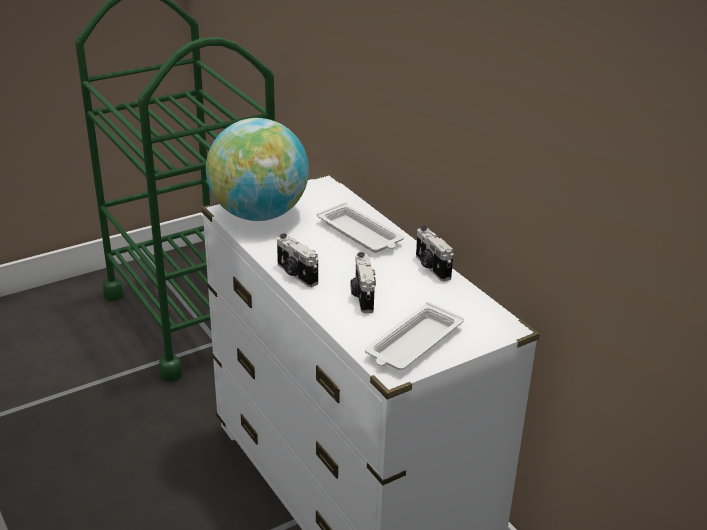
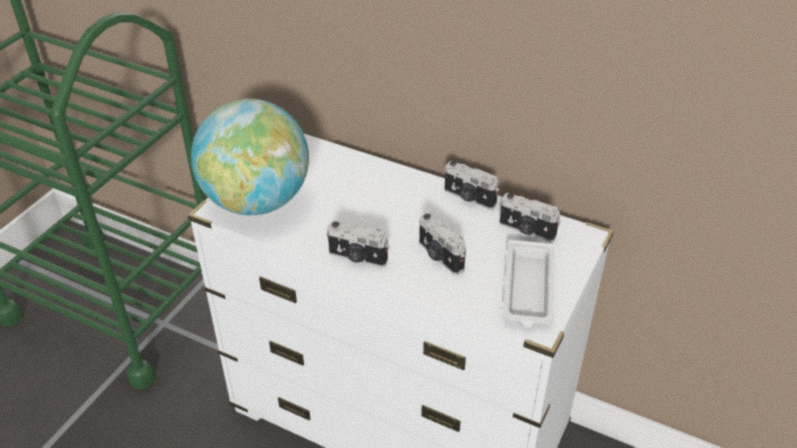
camera: 30 degrees left, 10 degrees up
(360, 234) = (375, 186): white tray -> none
(457, 306) = (526, 231): none -> camera

